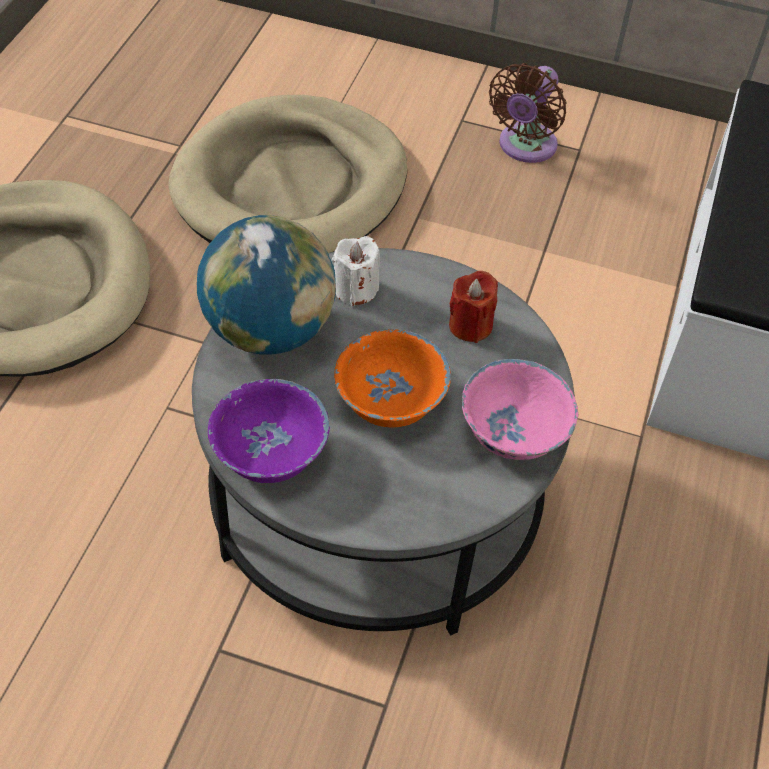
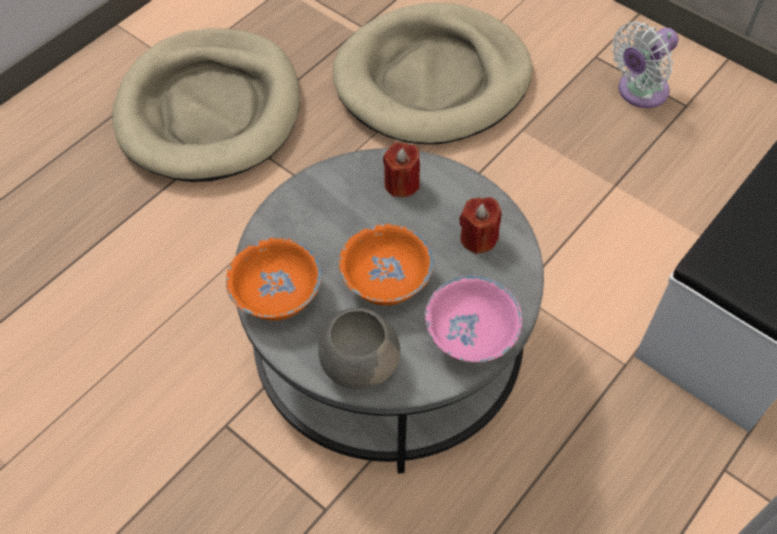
camera: 25 degrees right, 5 degrees up
(269, 330) = (321, 199): globe -> none
(270, 452) = (278, 295): purple bowl -> orange bowl
(355, 289) = (401, 184): white candle -> red candle
(403, 498) = (359, 361): none -> grey bowl
(524, 147) = (639, 92): brown fan -> white fan

